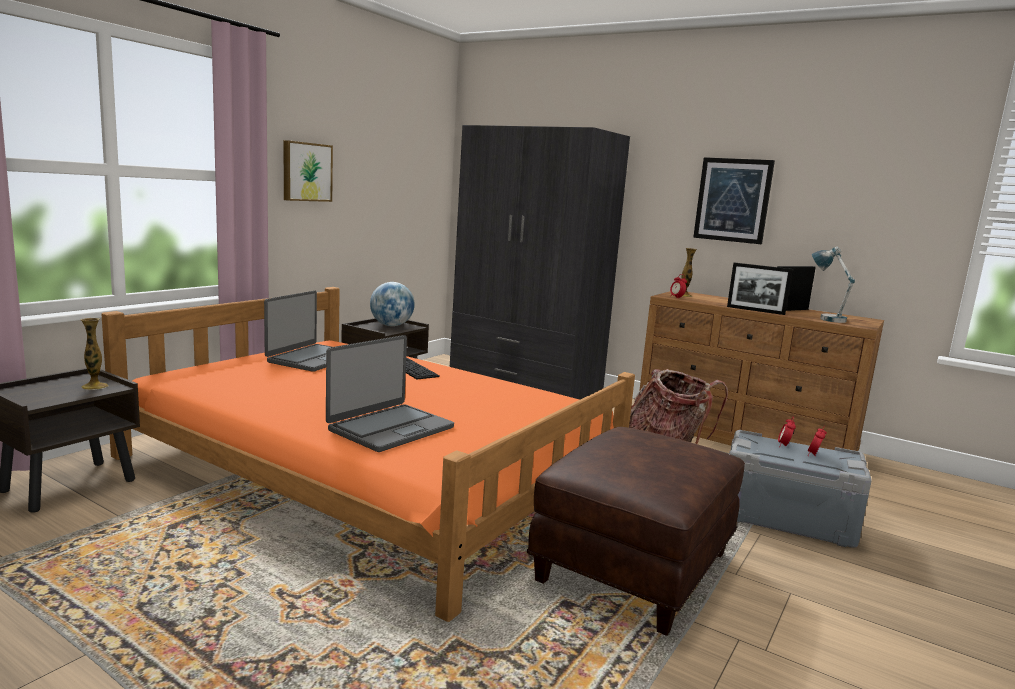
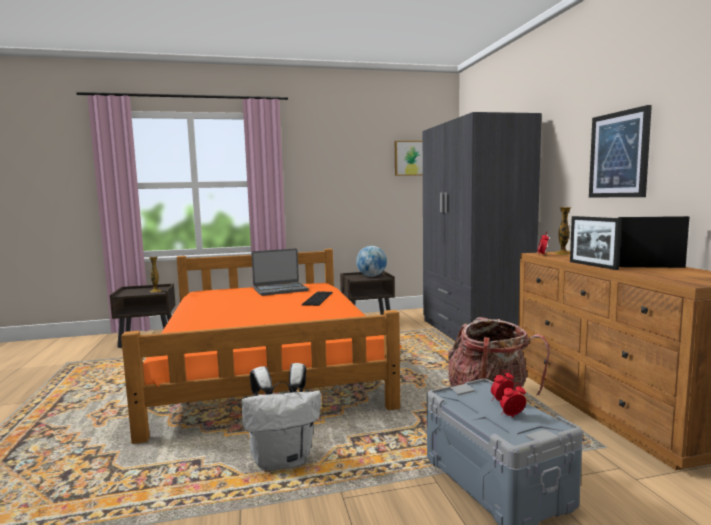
camera: 45 degrees right, 5 degrees down
(306, 172) = (319, 177): picture -> picture (410, 158)
(390, 428) = (212, 326): laptop -> none
(633, 566) = (283, 460): brown ottoman -> white backpack
(825, 318) = (668, 274): table lamp -> none

